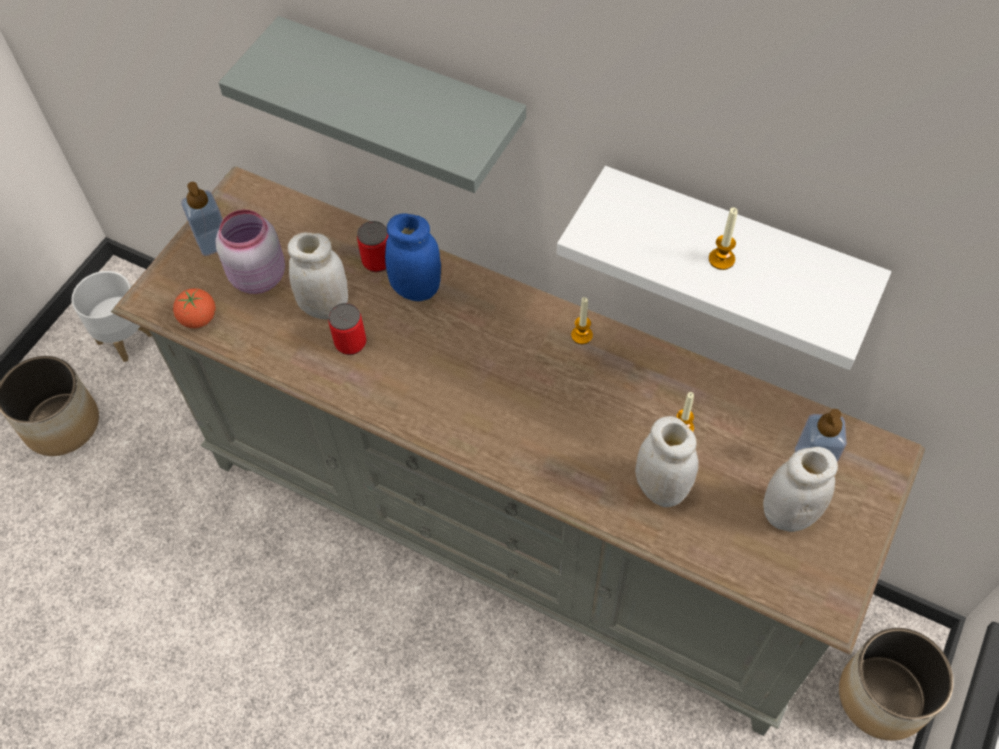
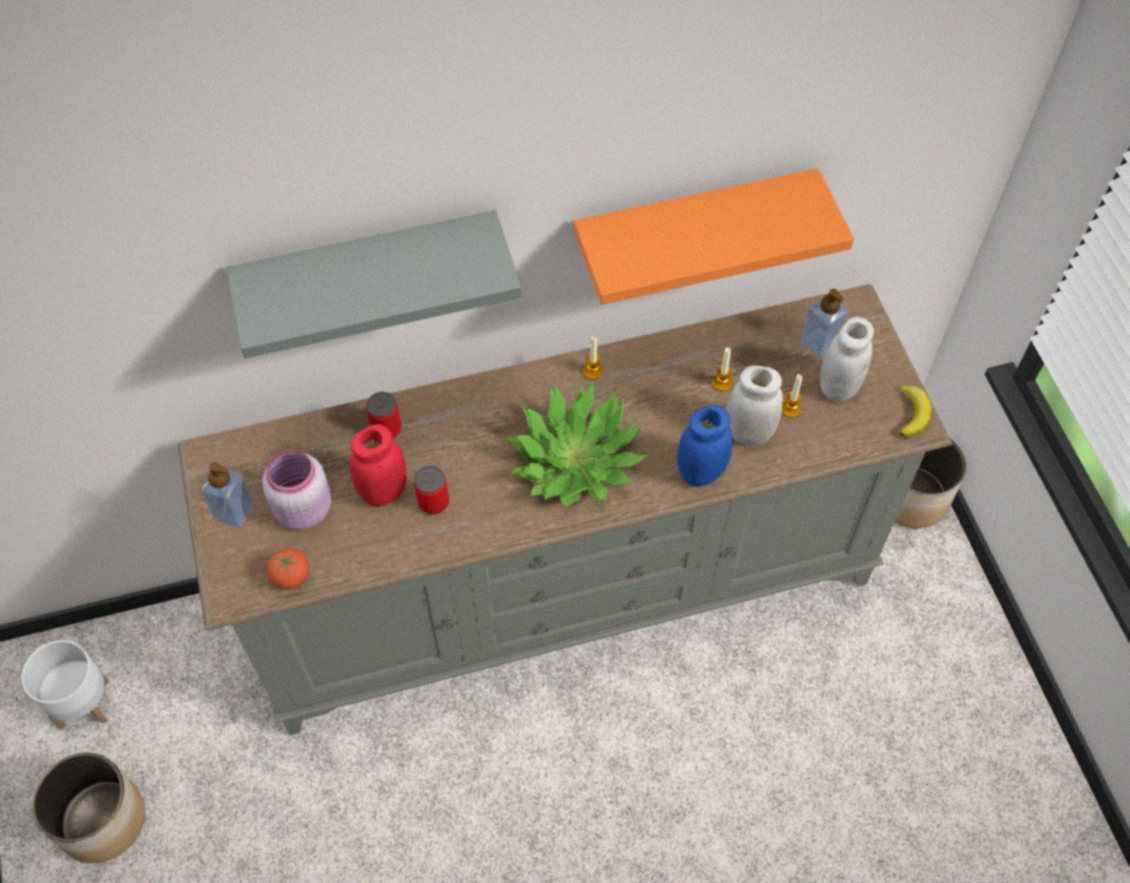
camera: 45 degrees left, 0 degrees up
(325, 306) = (383, 491): white jar -> red jar
(416, 288) = (439, 426): blue jar -> blue jar (701, 472)
(490, 396) = (575, 460): none -> potted plant
(721, 259) = (715, 231): candle -> candle (790, 409)
(734, 252) = (693, 226): white shelf -> orange shelf
(837, 594) = (912, 413): none -> banana

